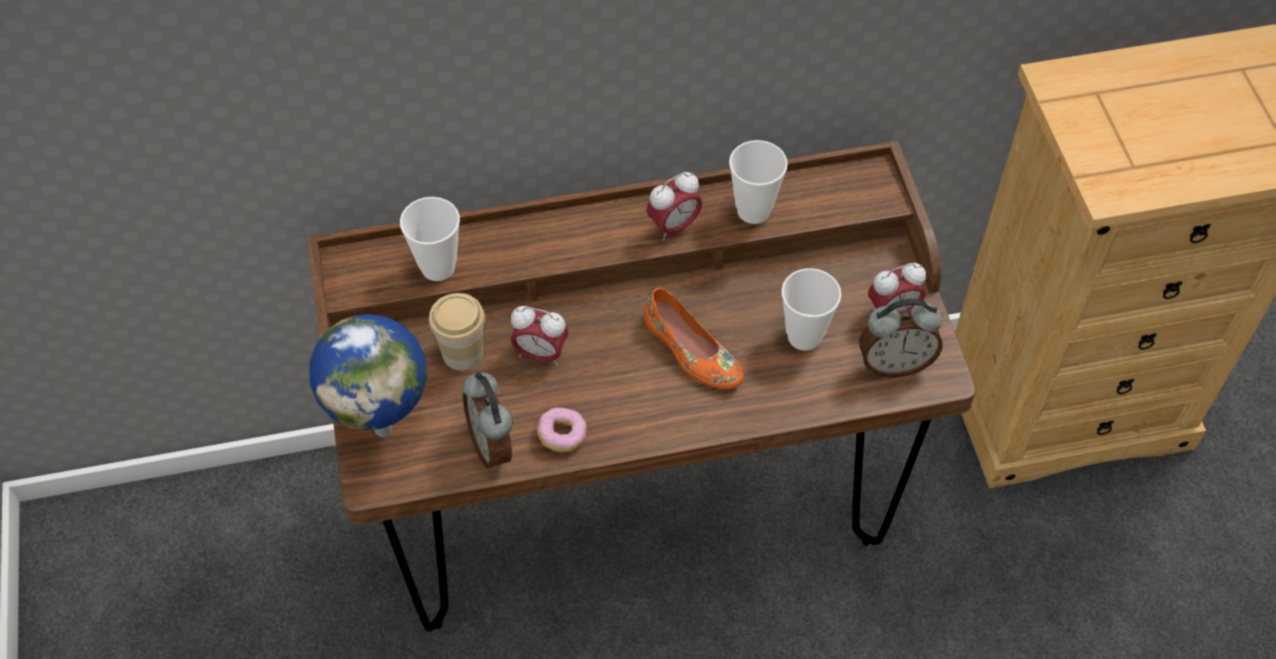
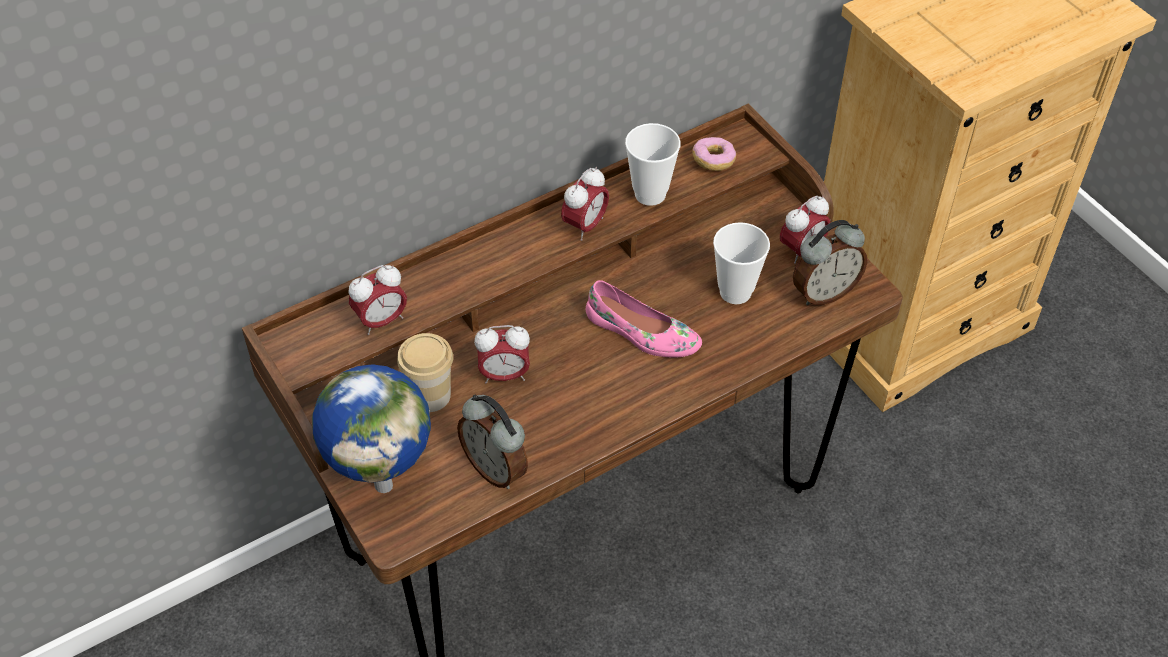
camera: 20 degrees left, 5 degrees down
(438, 267) = (381, 321): cup -> alarm clock
(562, 435) = (557, 440): donut -> donut (713, 161)
(691, 352) = (642, 333): orange shoe -> pink shoe

